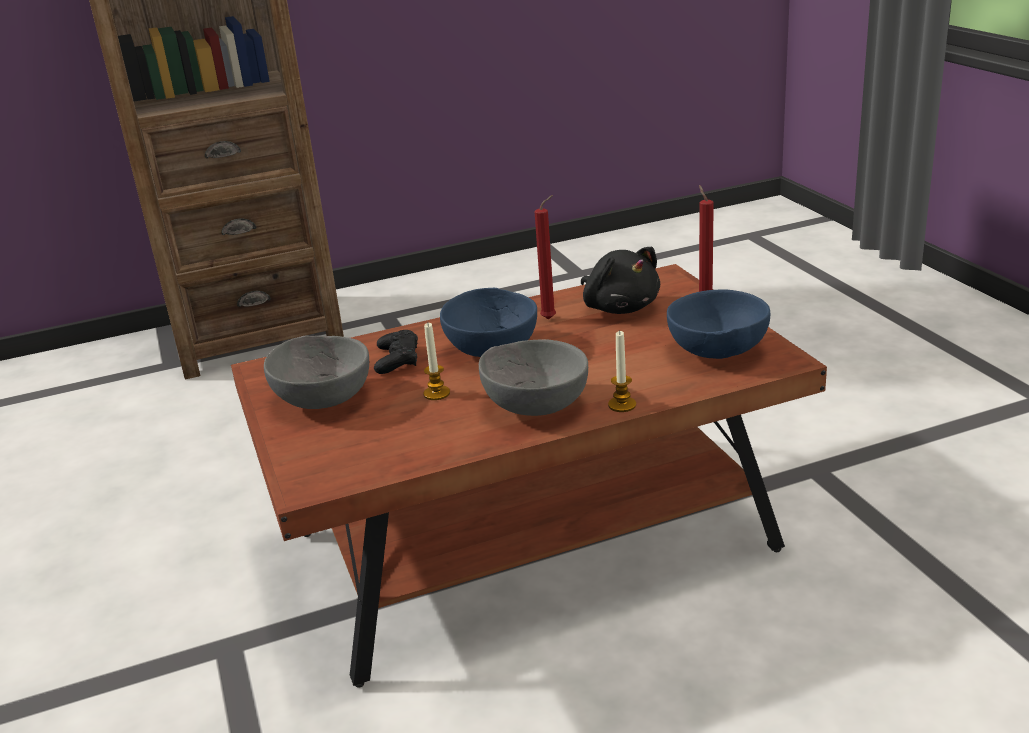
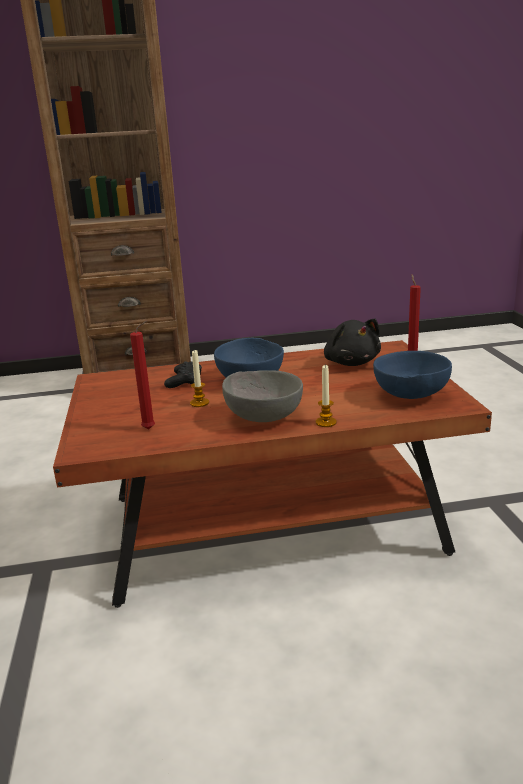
camera: 10 degrees right, 5 degrees down
(324, 398) = (124, 399): grey bowl -> none
(551, 318) = (300, 365): red candle -> red candle (151, 429)

